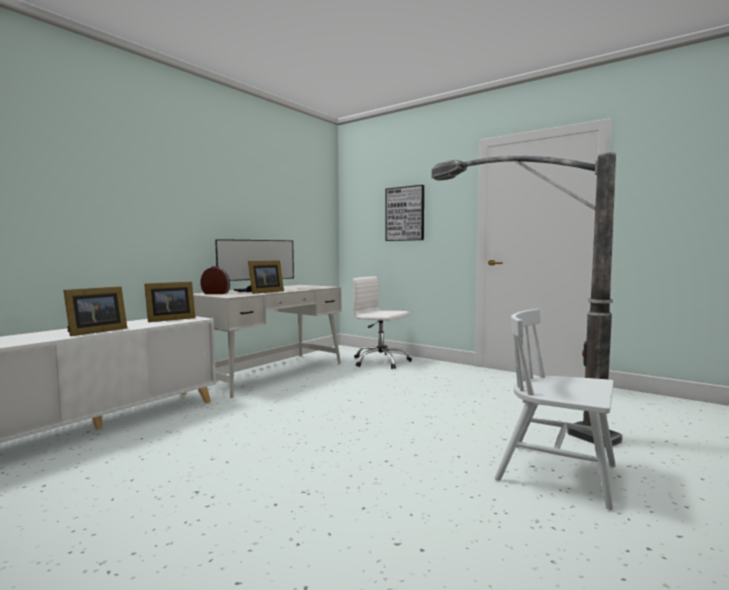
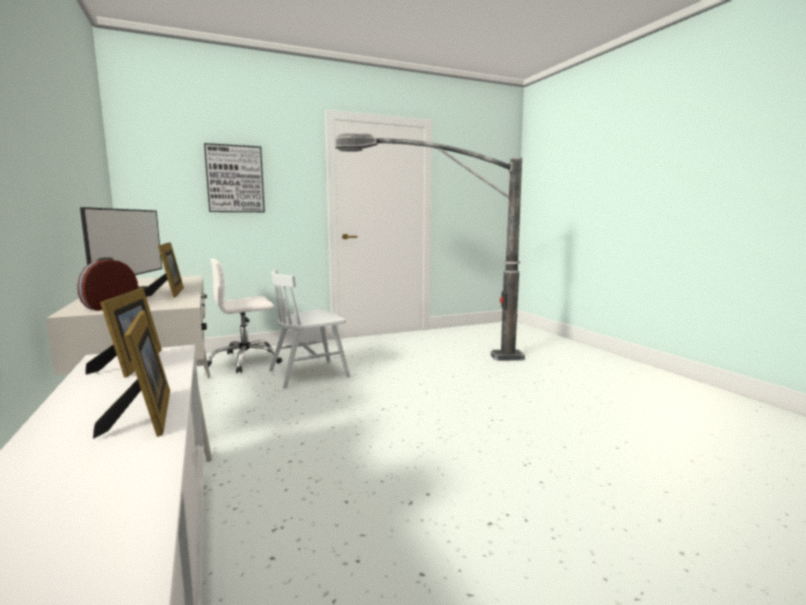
camera: 60 degrees left, 5 degrees up
(557, 473) = (548, 380): white chair -> white chair (309, 373)

